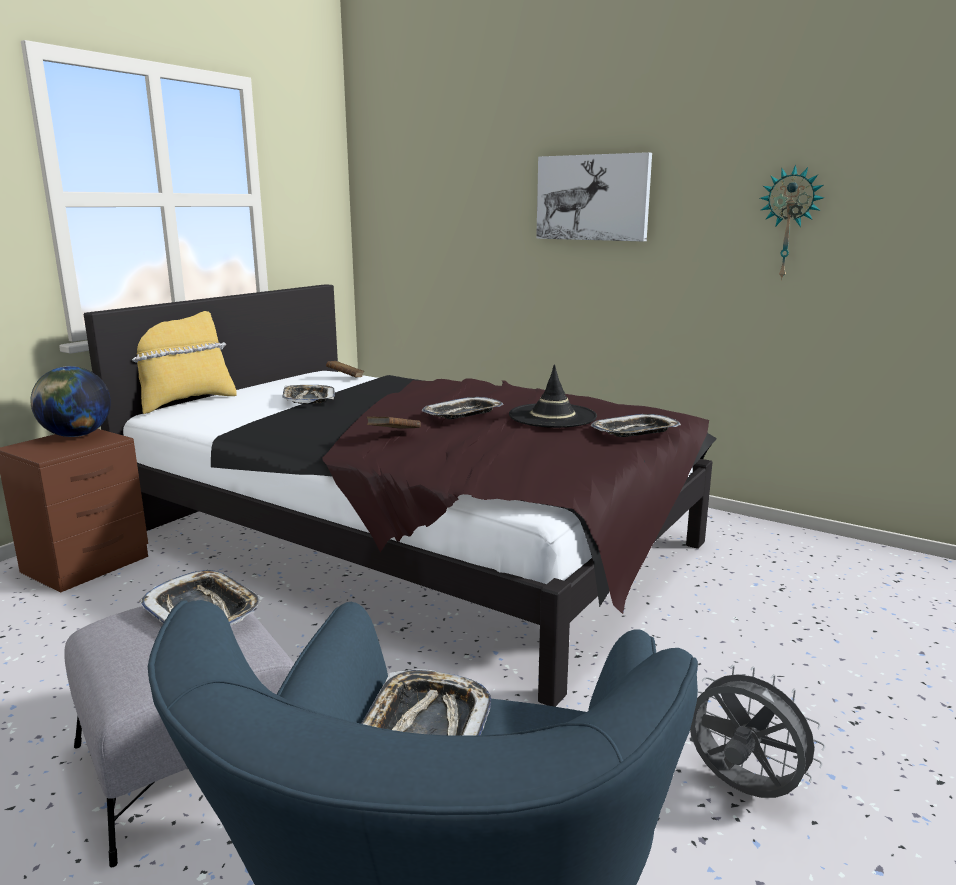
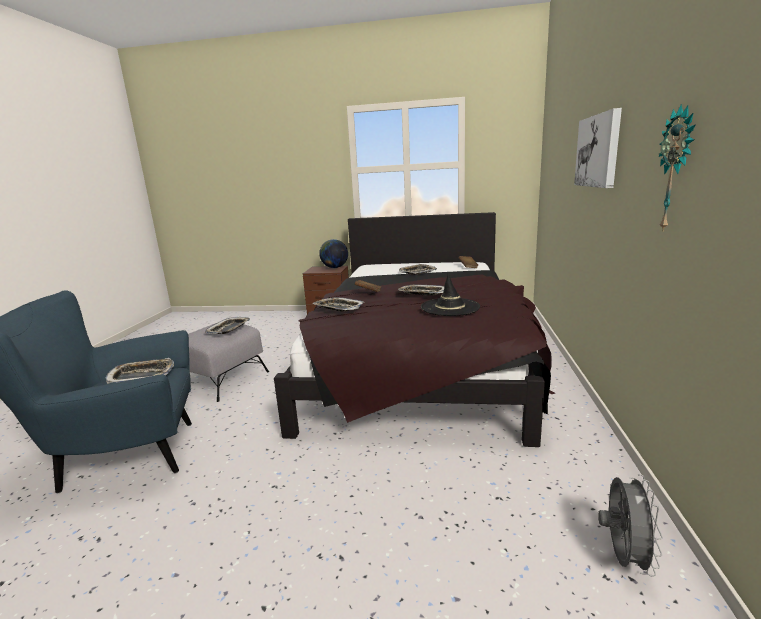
camera: 65 degrees right, 0 degrees up
(184, 402) = (386, 263): yellow pillow -> none
(635, 432) = (451, 329): tray -> tray (338, 308)
(741, 789) = (234, 511): grey fan -> grey fan (623, 557)

